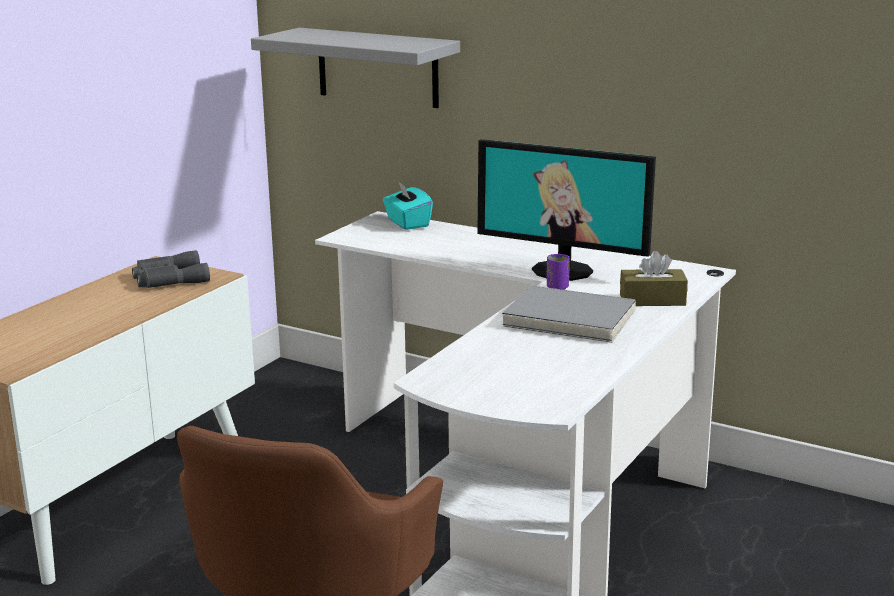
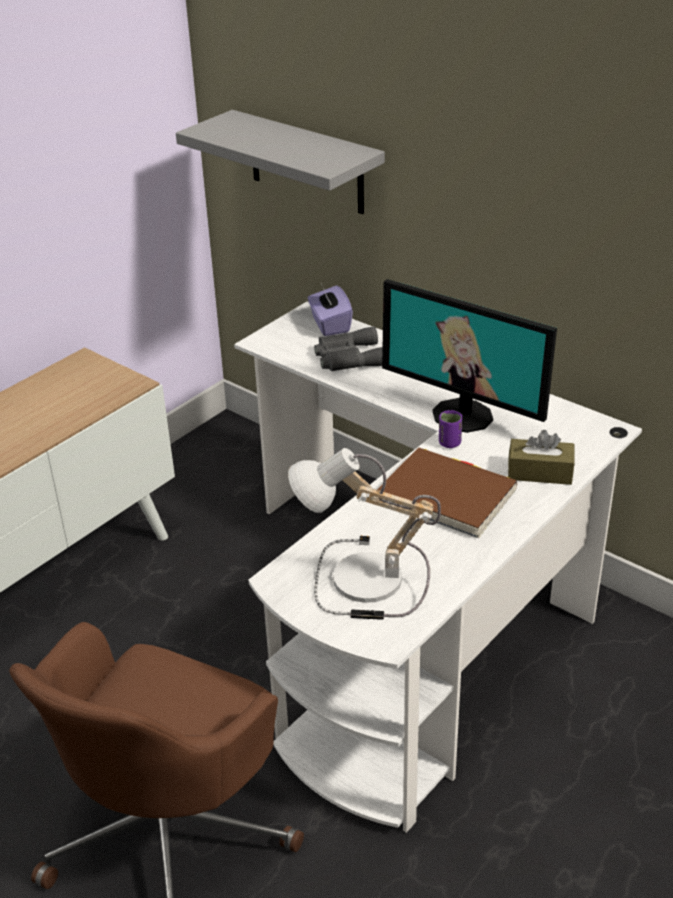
camera: 10 degrees right, 15 degrees up
(168, 279) = (87, 385): grey binoculars -> grey binoculars (348, 357)
(407, 223) = (330, 325): turquoise tissue box -> purple tissue box
(510, 377) = (362, 583): none -> table lamp
(569, 319) = (447, 496): grey book -> brown book

